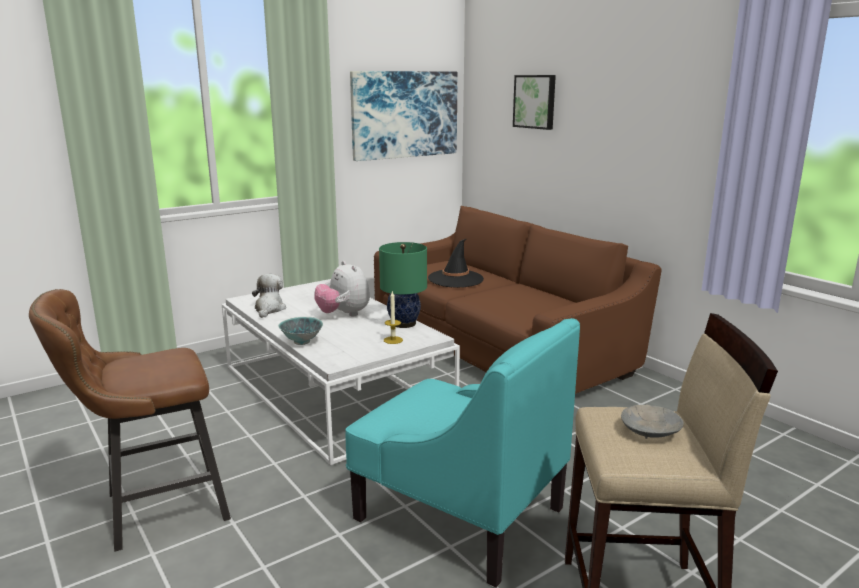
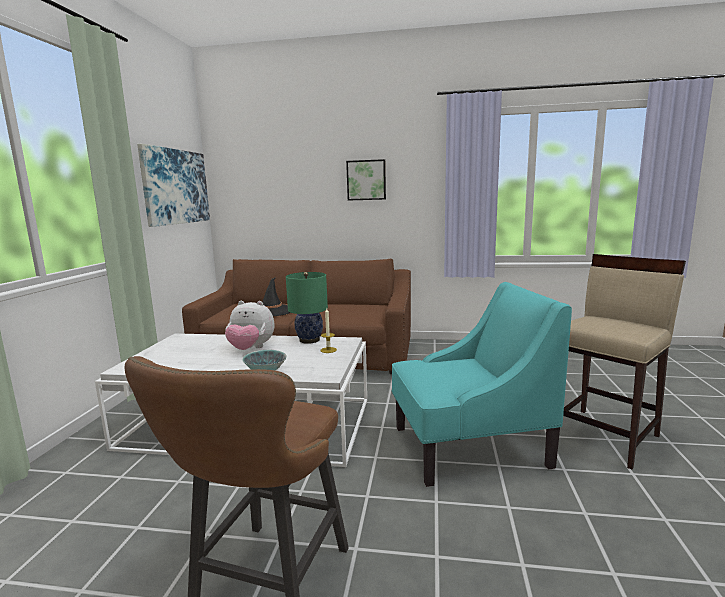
camera: 45 degrees left, 5 degrees down
(269, 309) = (173, 366): plush toy -> none
(535, 101) = (285, 173): picture -> picture (366, 180)
(649, 431) = (611, 323): grey bowl -> none

